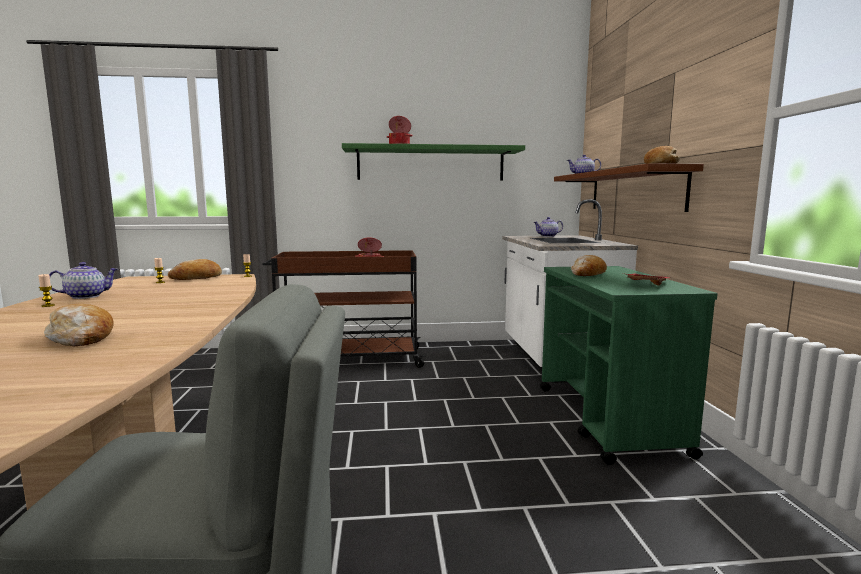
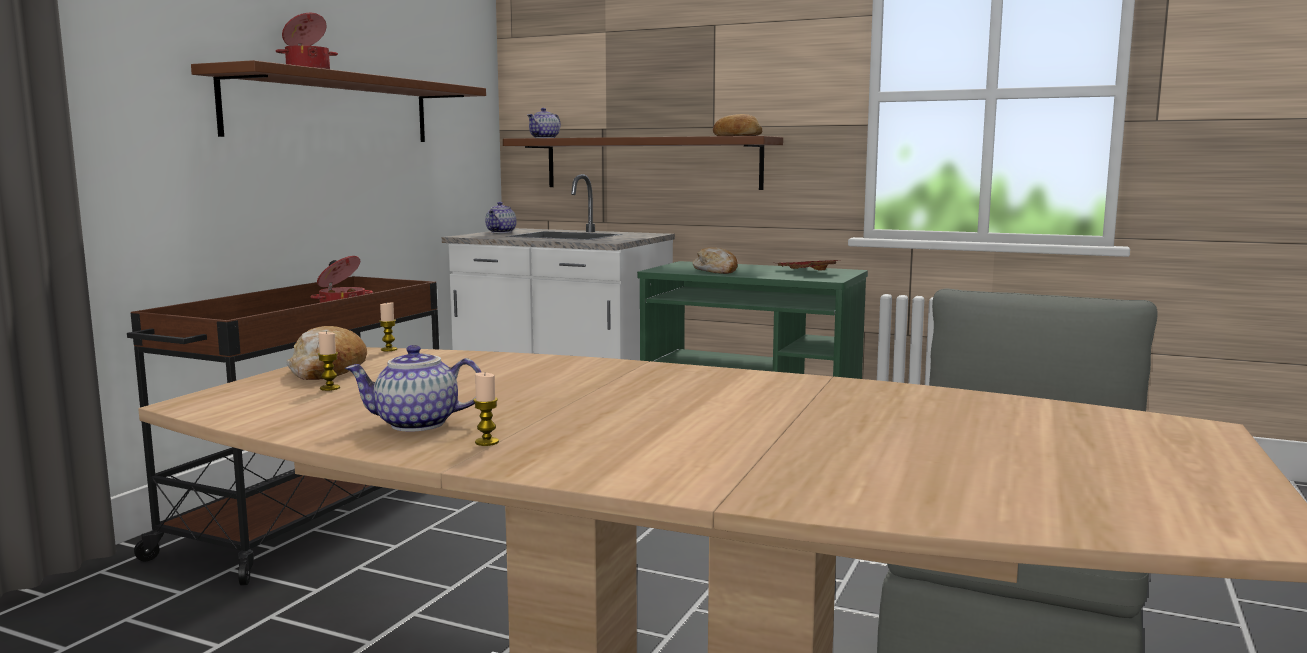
camera: 60 degrees left, 0 degrees up
(82, 338) = (824, 416): bread -> none
(86, 296) = (416, 424): teapot -> teapot turned 90 degrees counterclockwise
(431, 164) = (332, 109): green shelf -> brown shelf

